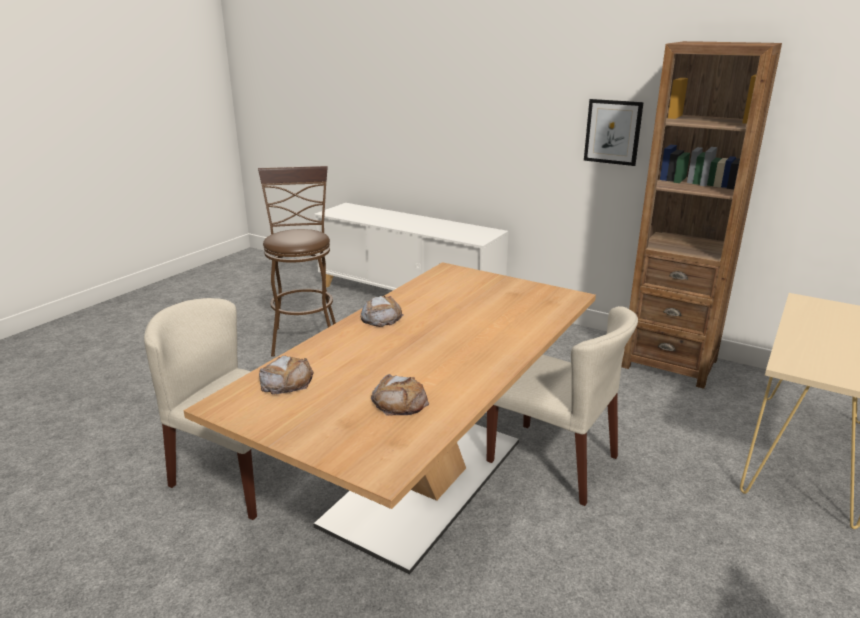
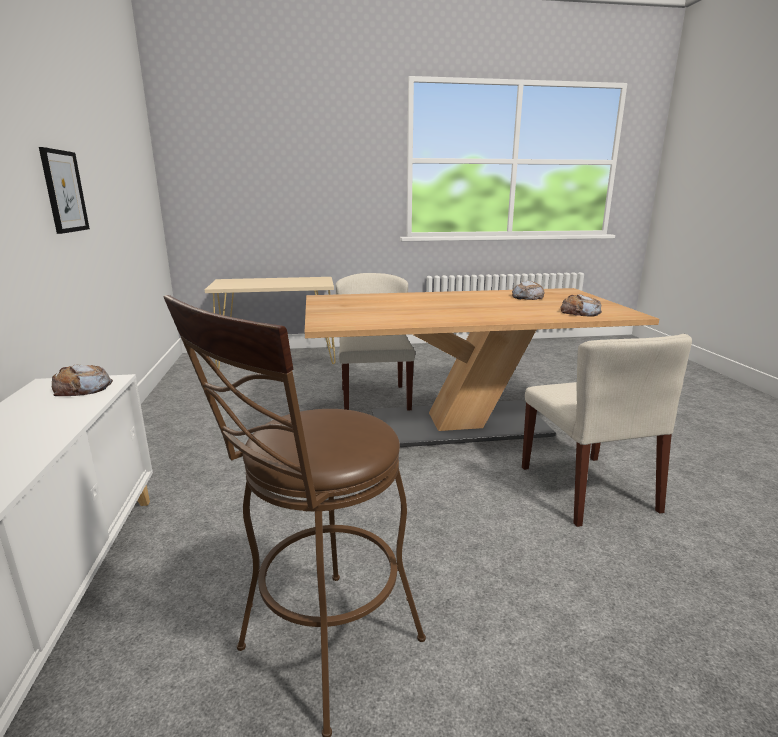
camera: 130 degrees left, 5 degrees down
(381, 317) = (462, 318): bread -> bread (83, 388)
(669, 363) = (181, 397): brown bookcase -> none

